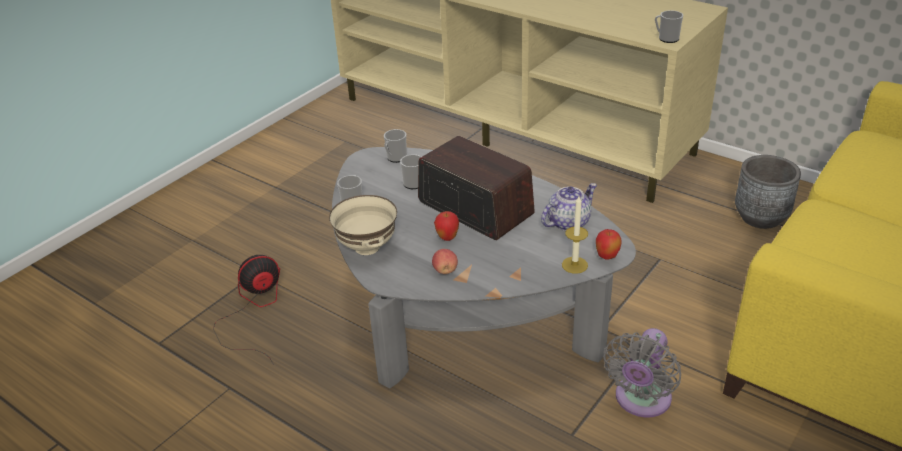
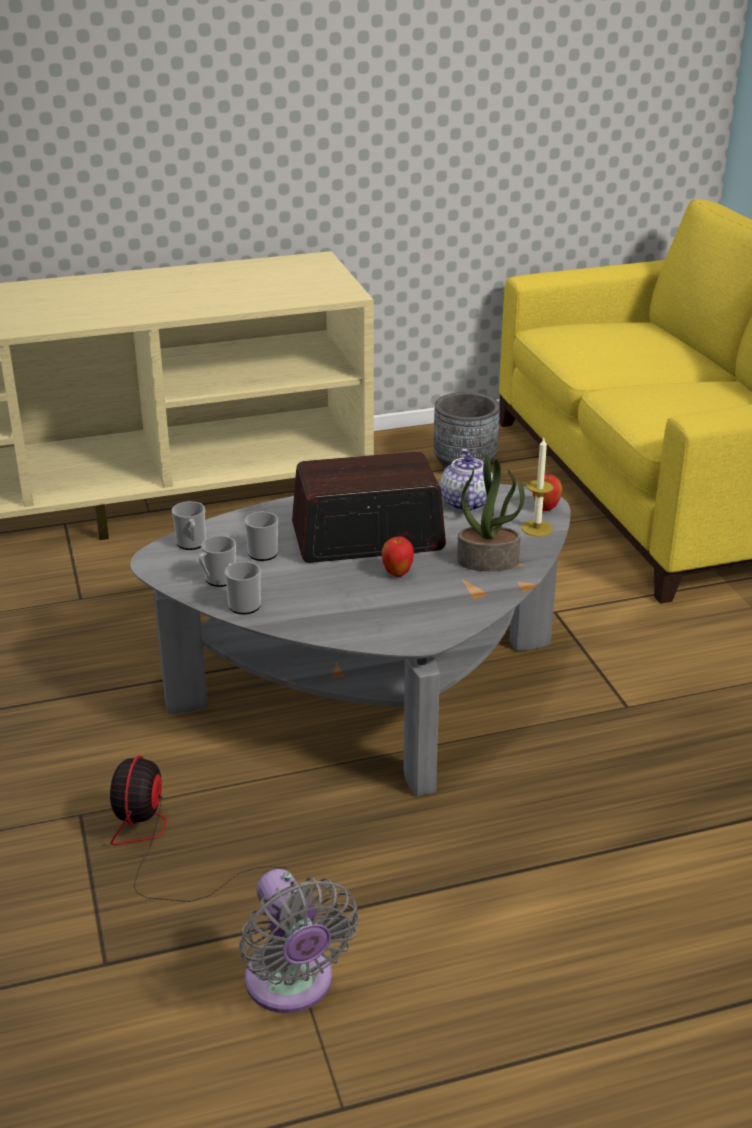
camera: 55 degrees left, 5 degrees down
(366, 247) = (344, 627): beige bowl -> none
(445, 270) = (452, 597): apple -> none
(506, 264) = (488, 561): none -> potted plant
(640, 401) = (624, 648): grey fan -> grey fan (292, 986)
(666, 38) = (341, 293): mug -> mug (218, 580)

